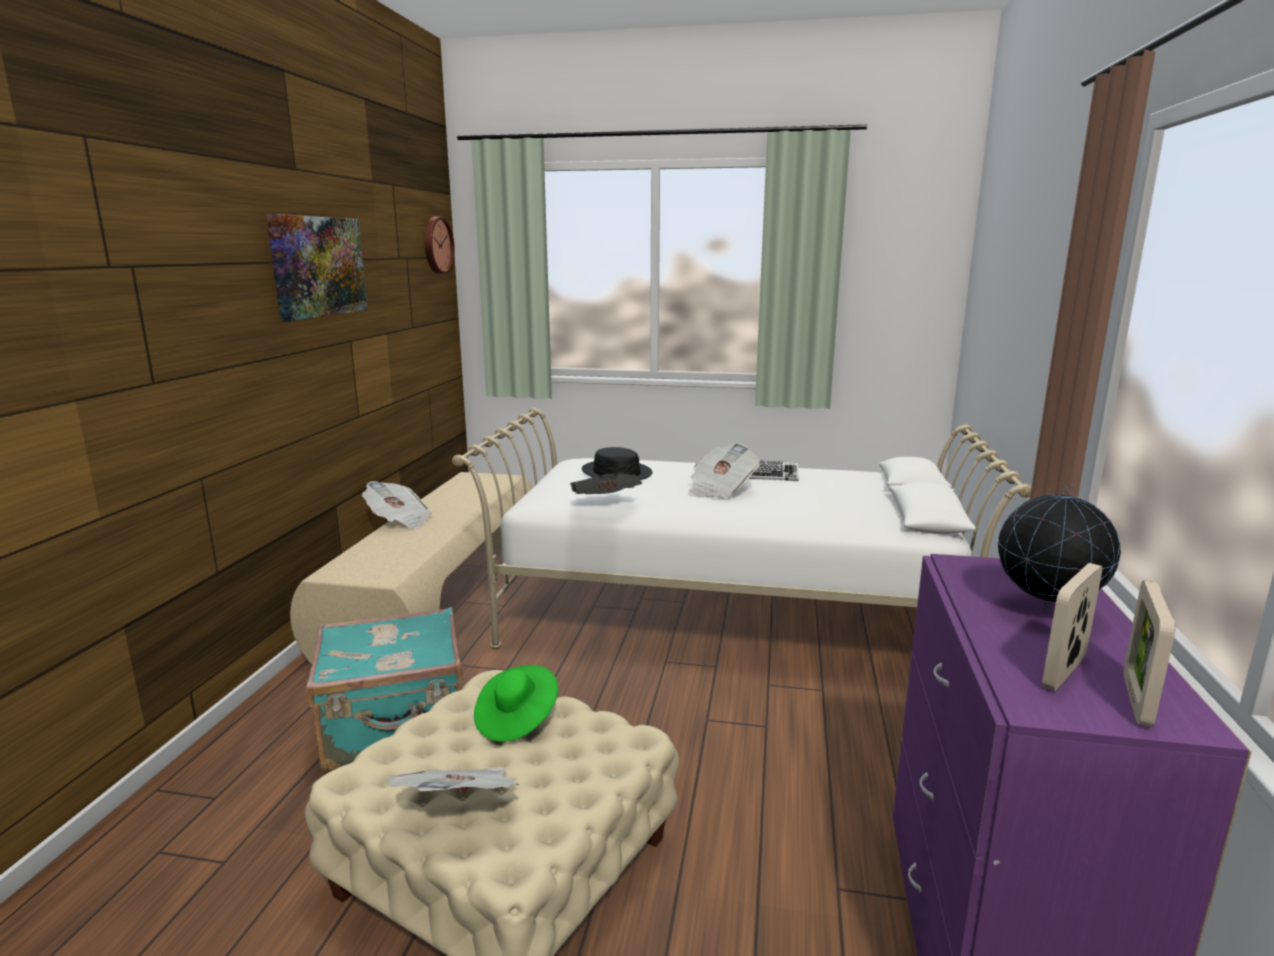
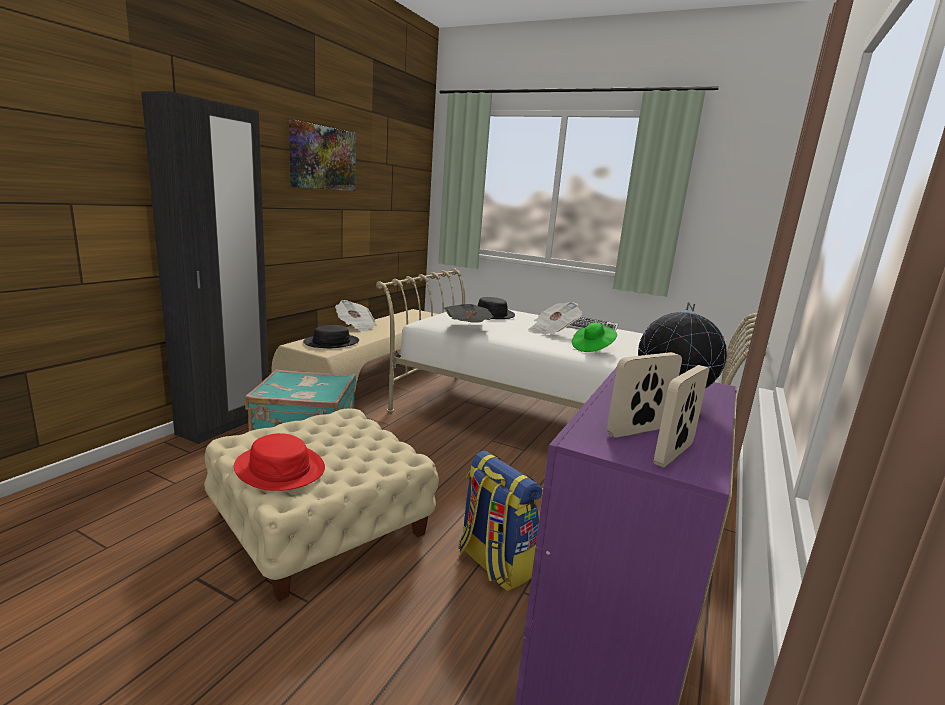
camera: 15 degrees right, 0 degrees up
(244, 731) = (225, 424): none -> black wardrobe
(383, 558) = (331, 342): none -> black hat
(436, 245) = (417, 160): wall clock -> none
(461, 807) = (280, 468): newspaper -> red hat
(516, 719) = (346, 434): green hat -> green hat (592, 348)
(778, 857) = (494, 563): none -> backpack

